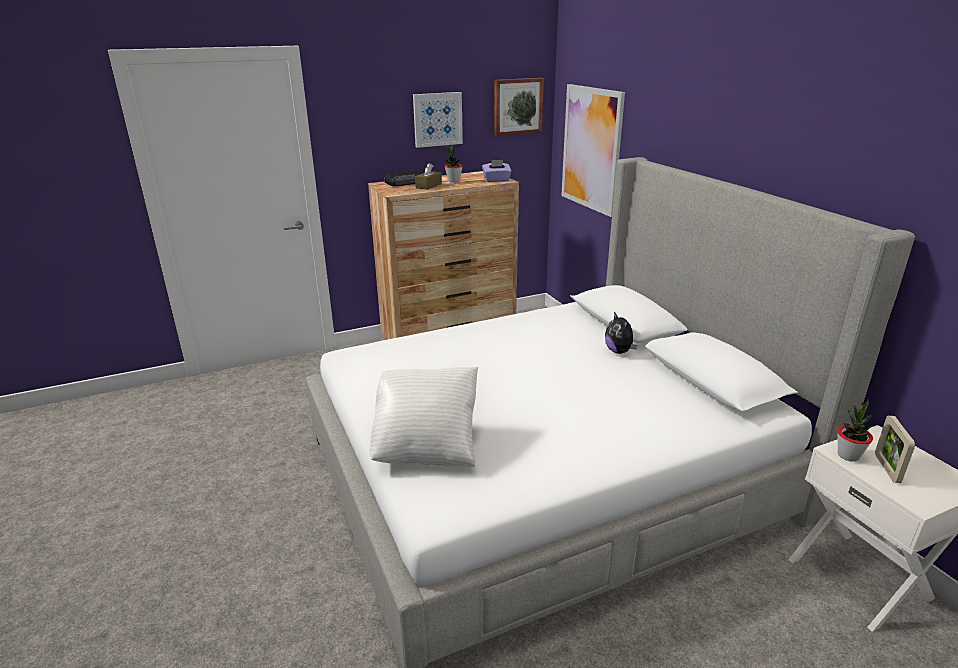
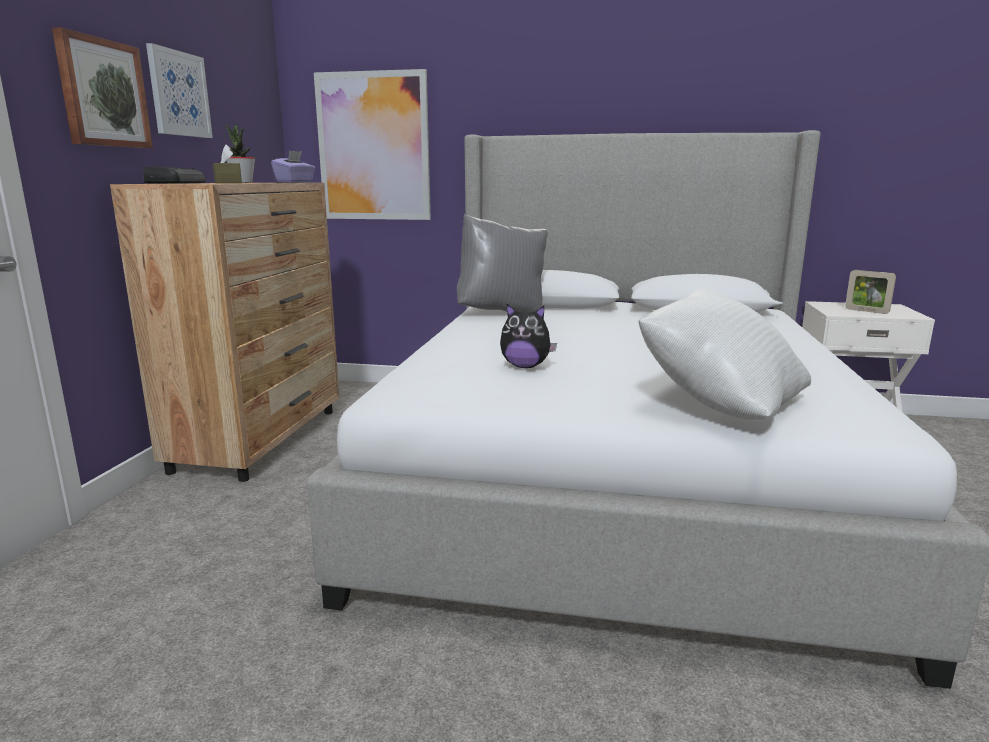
camera: 55 degrees left, 10 degrees down
(517, 106) = (253, 97): picture -> picture (102, 93)
(568, 317) = (502, 312): none -> grey pillow
(619, 351) = (606, 315): plush toy -> plush toy (525, 366)
(848, 455) = (844, 312): potted plant -> none

